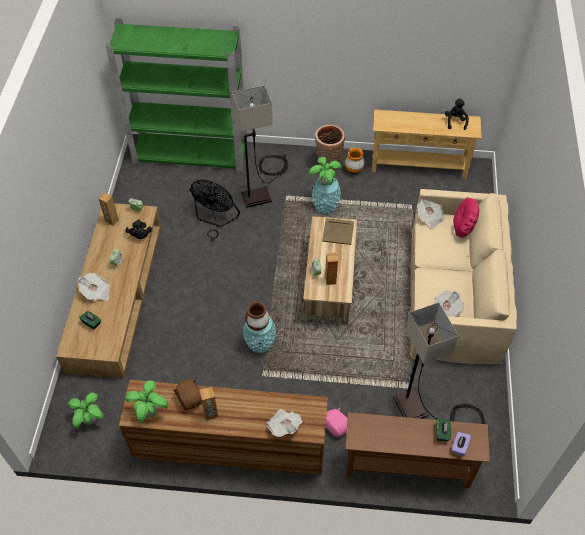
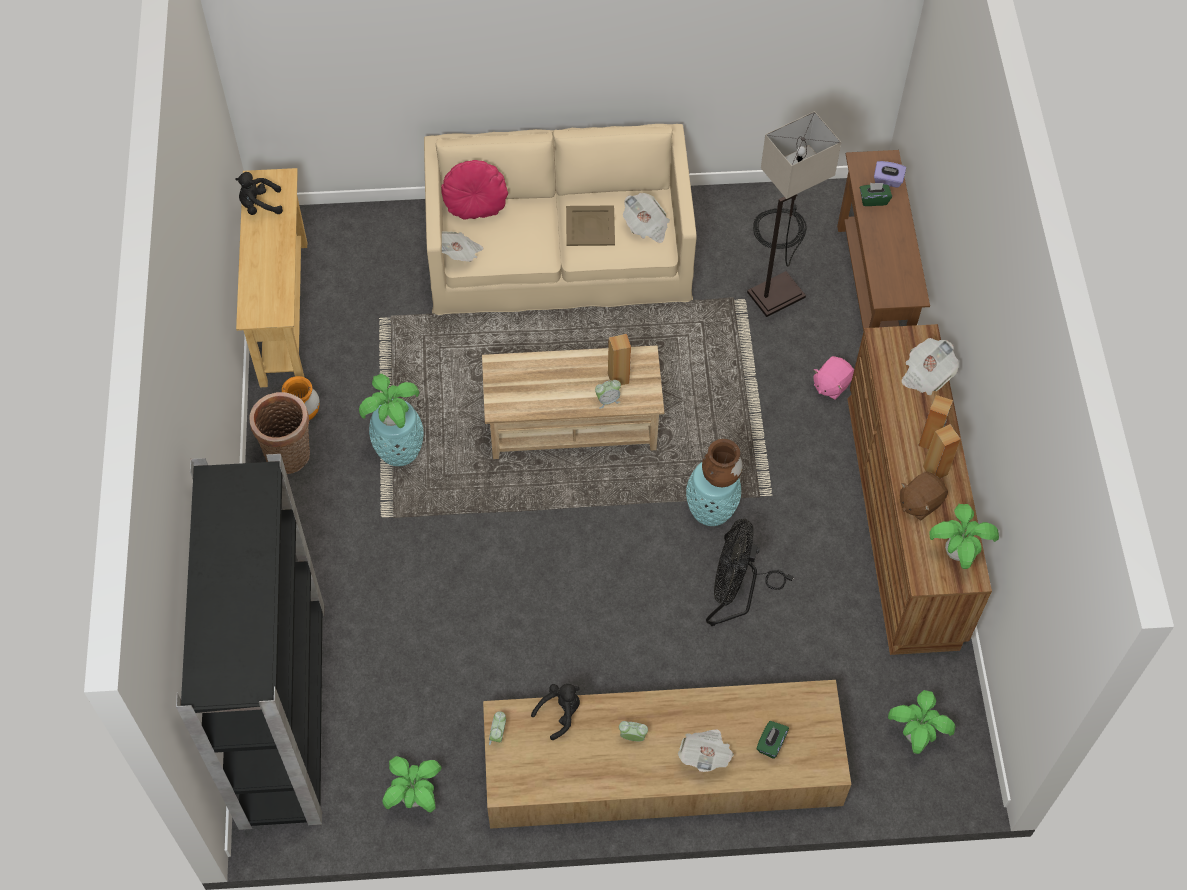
camera: 100 degrees left, 5 degrees up
(112, 220) = (532, 775): brown speaker -> brown speaker (929, 441)
(133, 196) = (414, 797): none -> potted plant
(190, 153) = (283, 713): green bookcase -> black bookcase
(213, 219) = (455, 633): black fan -> black fan (739, 586)
(266, 180) = (345, 557): floor lamp -> none
(338, 232) = (514, 379): beige tray -> beige tray (590, 226)

